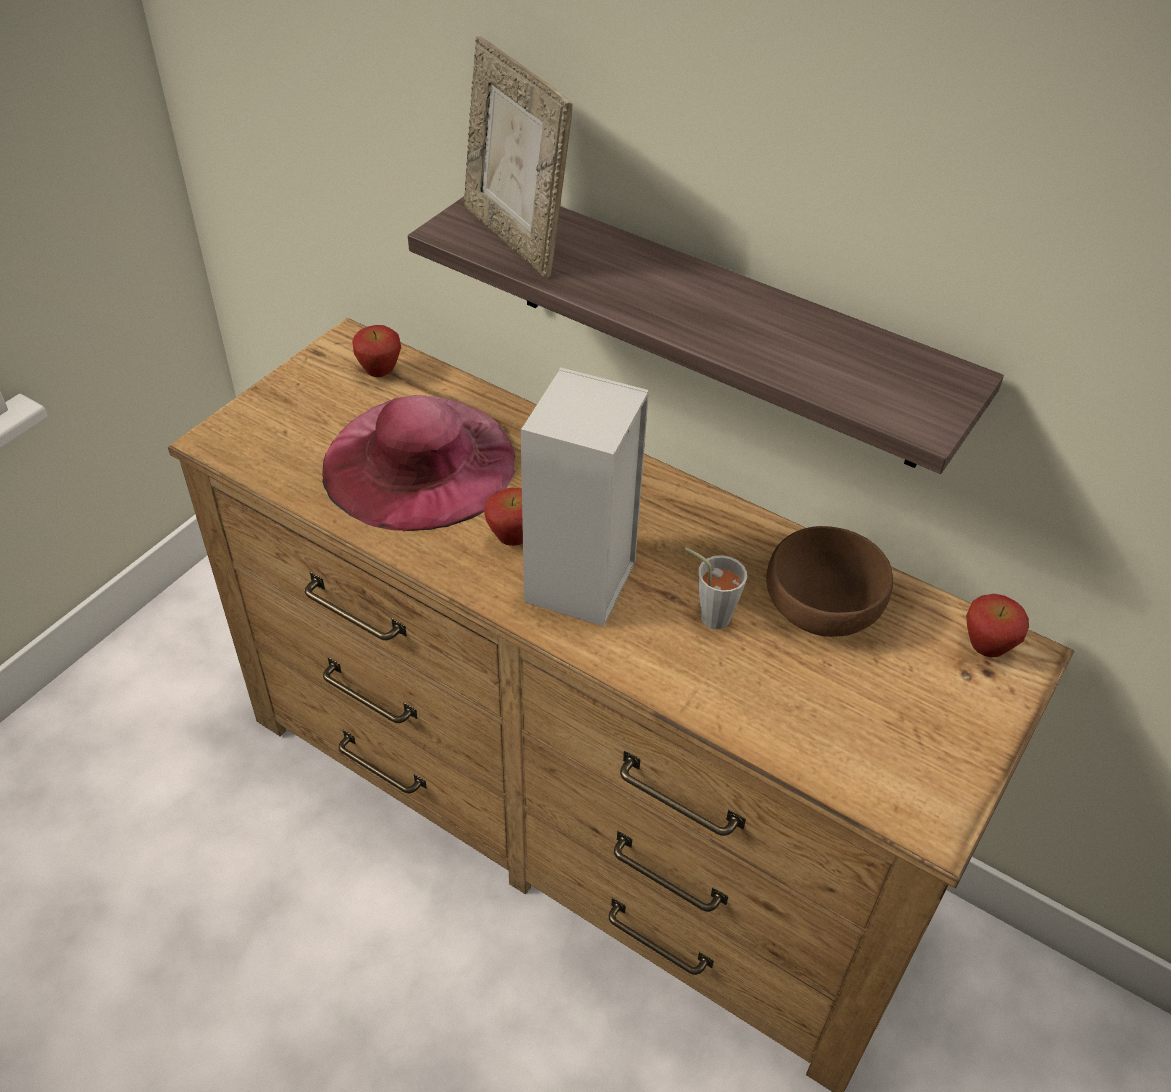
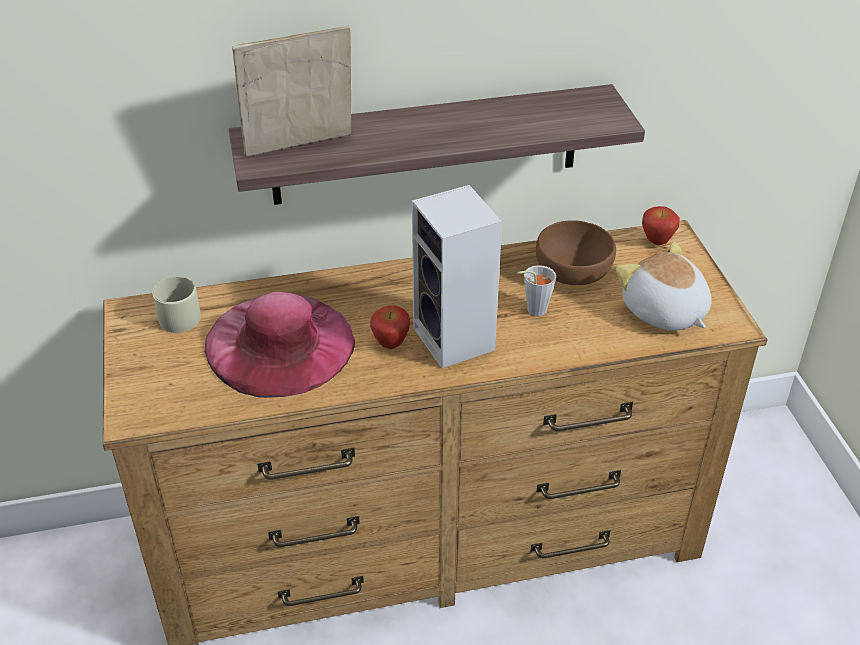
camera: 45 degrees left, 5 degrees down
(380, 373) = (179, 315): apple -> beige mug
(515, 238) = (300, 148): picture frame -> picture frame turned 150 degrees clockwise
(863, 737) = (663, 312): none -> plush toy

